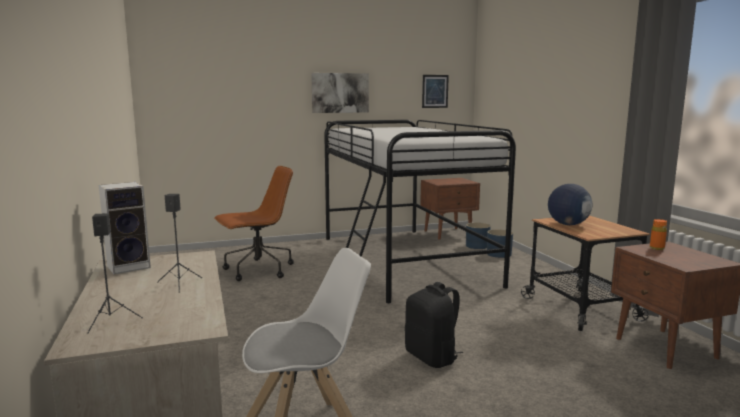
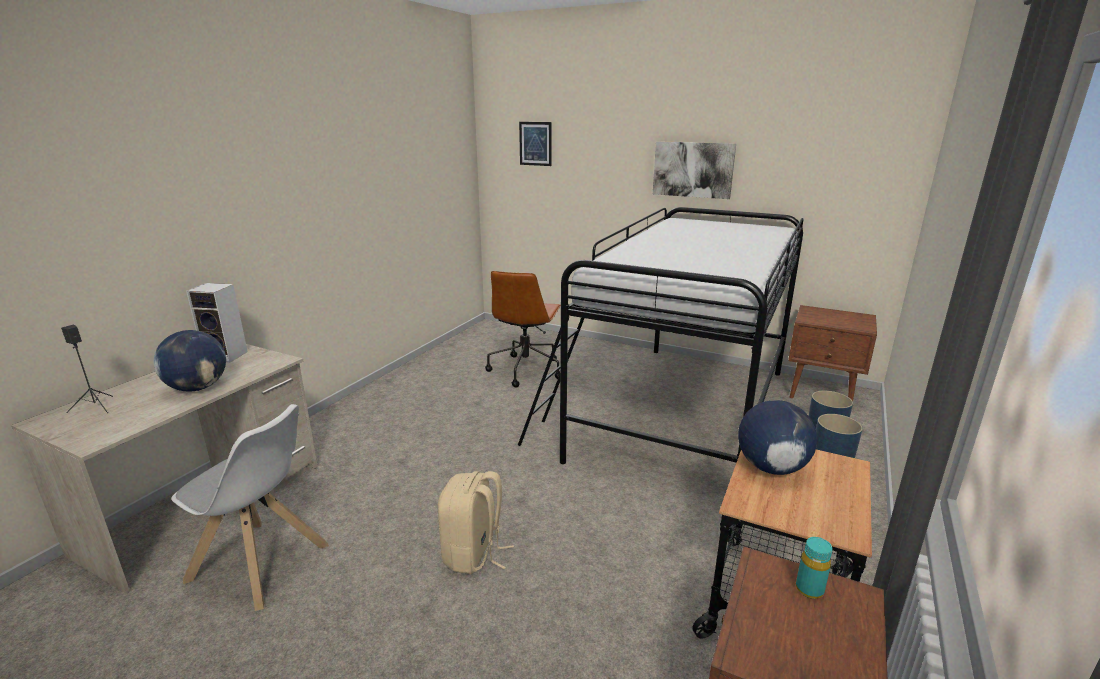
camera: 45 degrees right, 10 degrees up
(180, 283) = (198, 388): black speaker -> globe
(258, 270) = (525, 369): brown office chair -> brown office chair turned 90 degrees clockwise
(432, 357) = (474, 554): black backpack -> beige backpack
(435, 91) = (849, 173): picture -> picture (535, 143)
(657, 248) = (809, 589): orange bottle -> turquoise bottle

